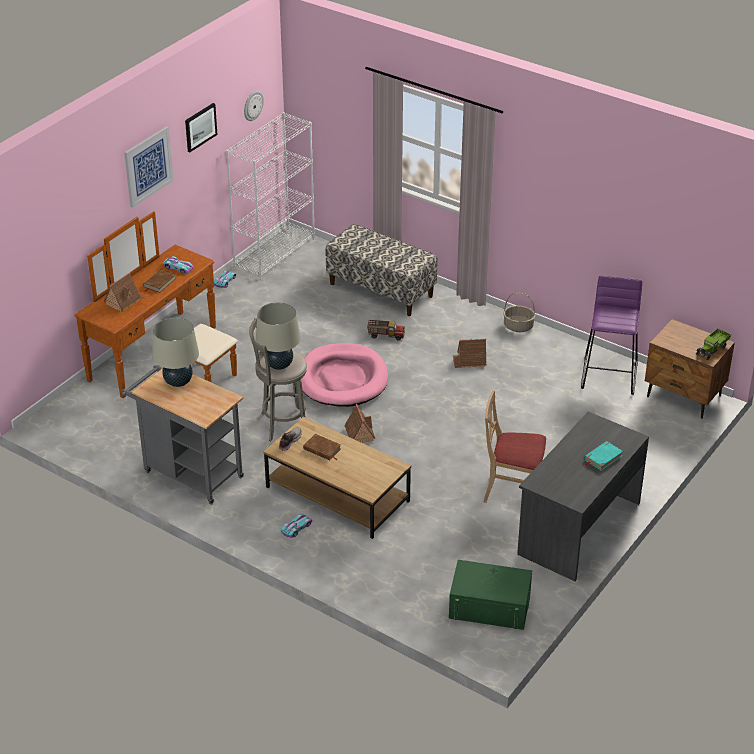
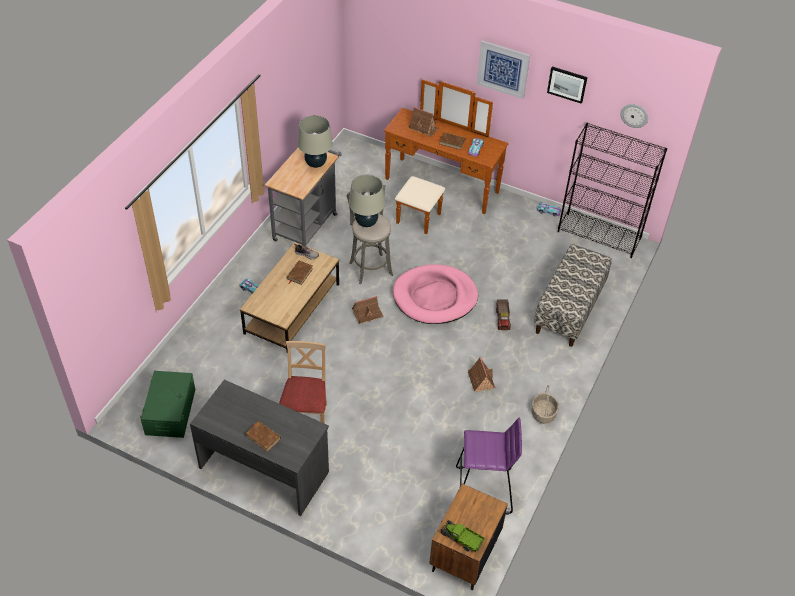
camera: 80 degrees right, 10 degrees up
(274, 253) = (599, 235): white bookcase -> black bookcase
(603, 458) = (263, 437): turquoise book -> brown book

